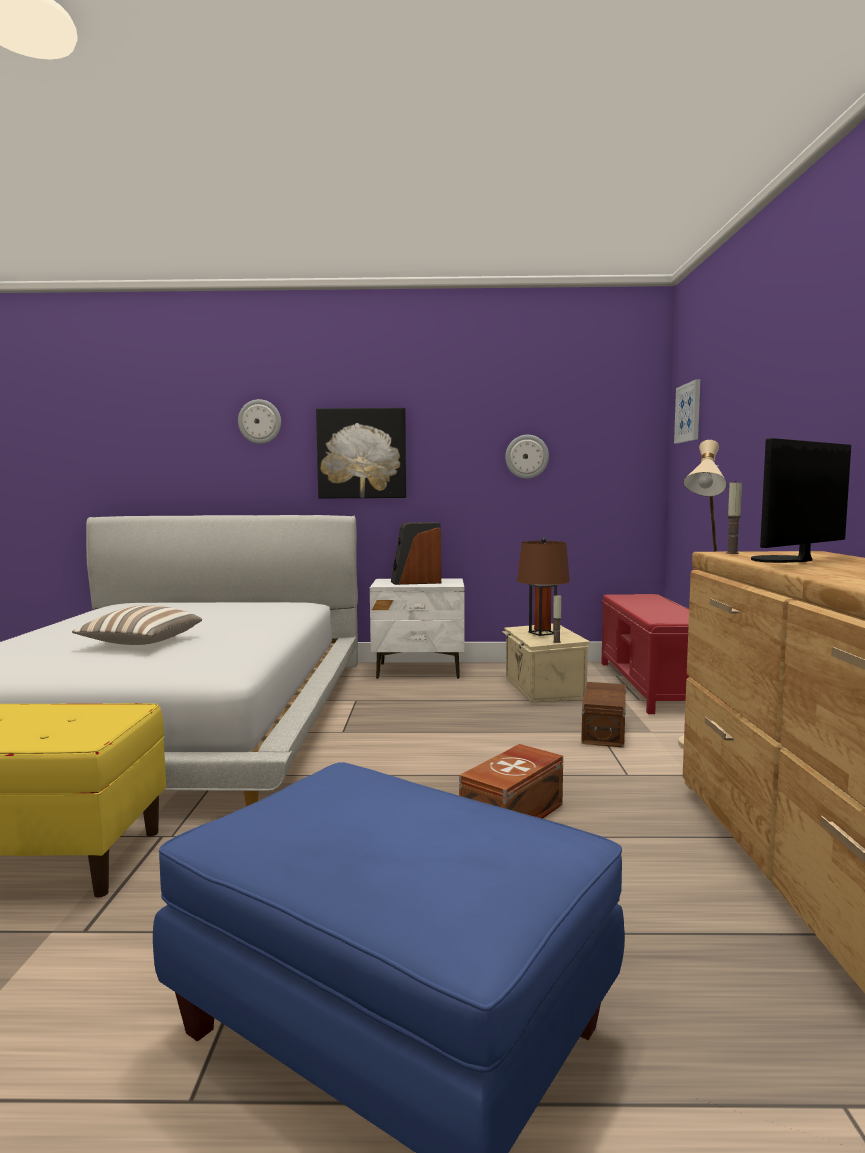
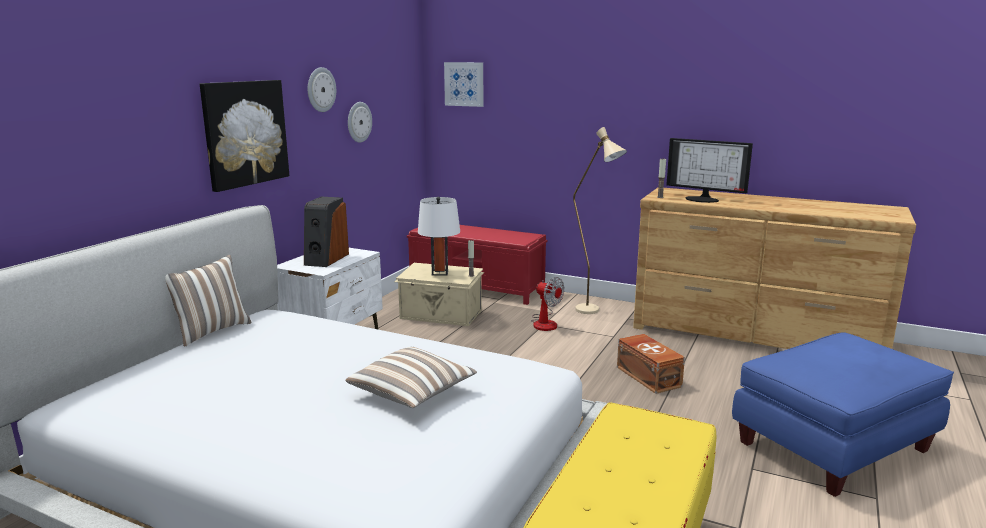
camera: 65 degrees left, 10 degrees up
(253, 600) = (211, 331): none -> pillow
(260, 421) = (137, 102): wall clock -> wall clock (320, 89)
(542, 633) = (440, 272): brown table lamp -> white table lamp
(605, 731) = (545, 322): brown storage box -> fan
(786, 560) = (703, 199): monitor -> monitor turned 45 degrees counterclockwise

